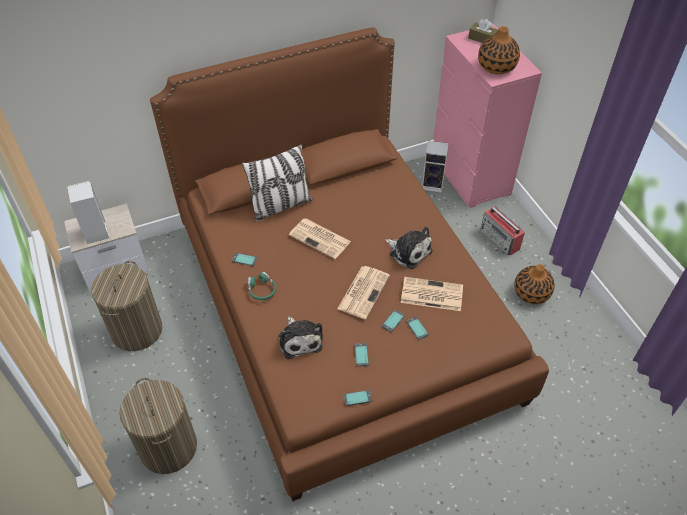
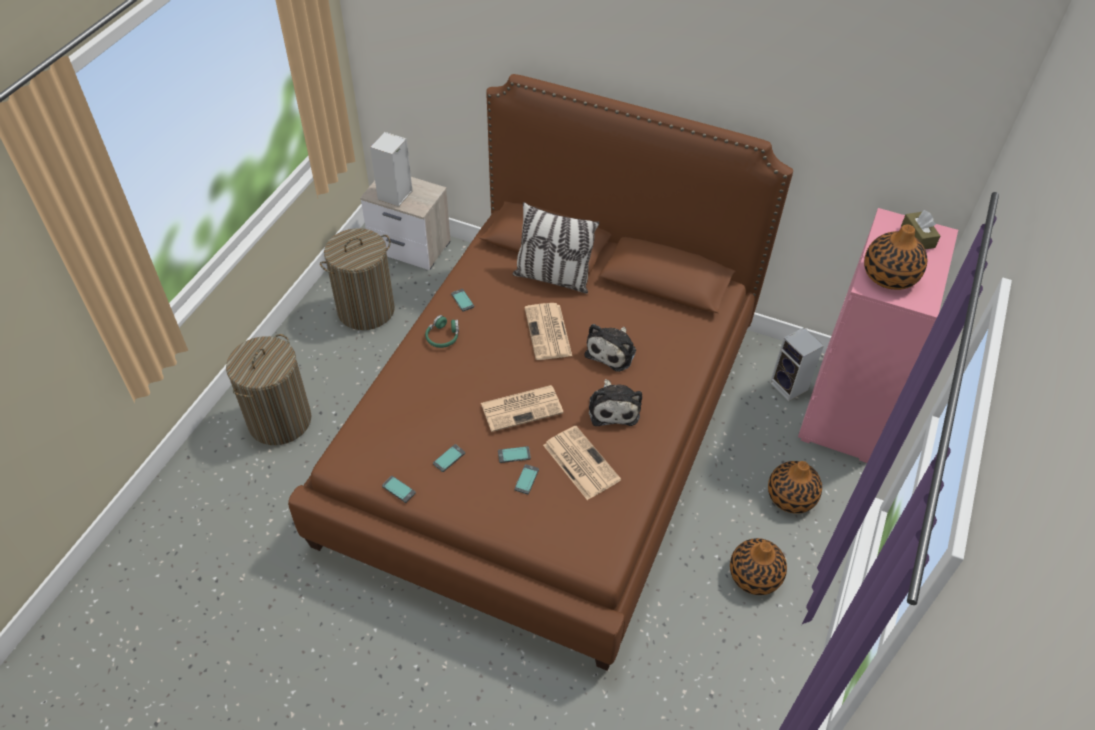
camera: 45 degrees right, 0 degrees up
(300, 340) = (418, 402): plush toy -> plush toy (612, 351)
(500, 240) = (791, 497): radio -> vase

